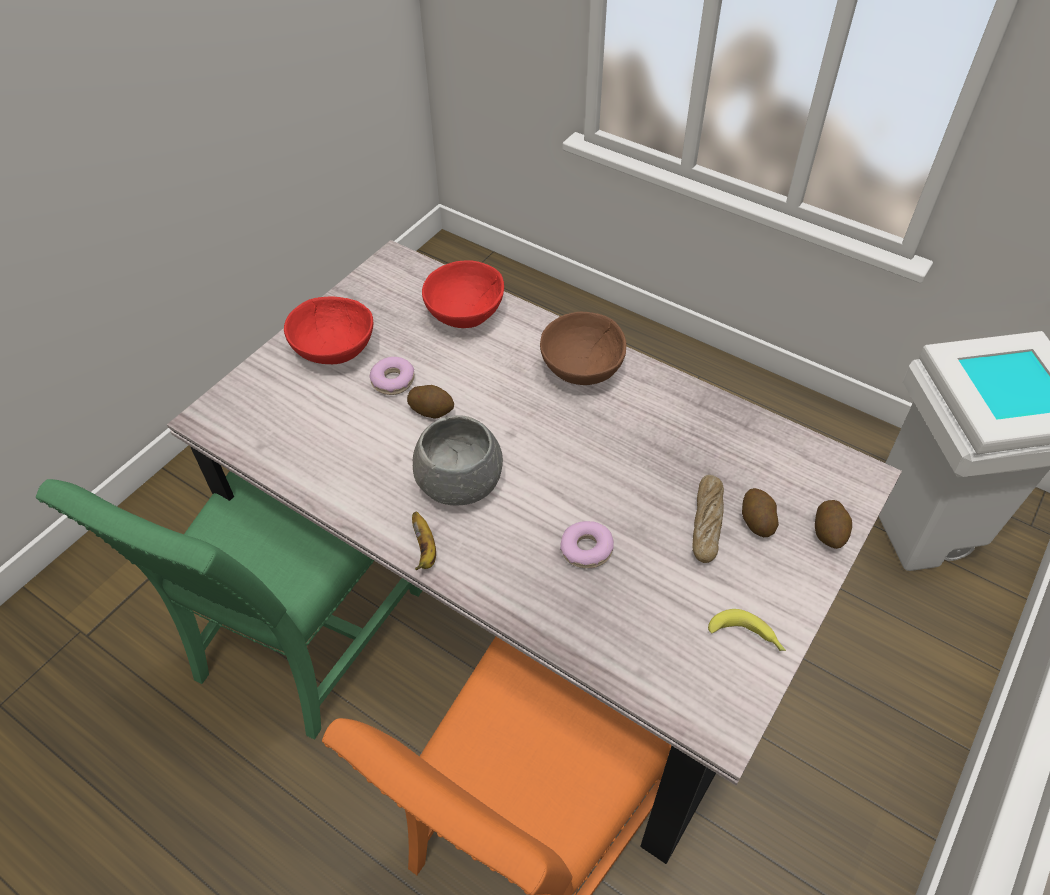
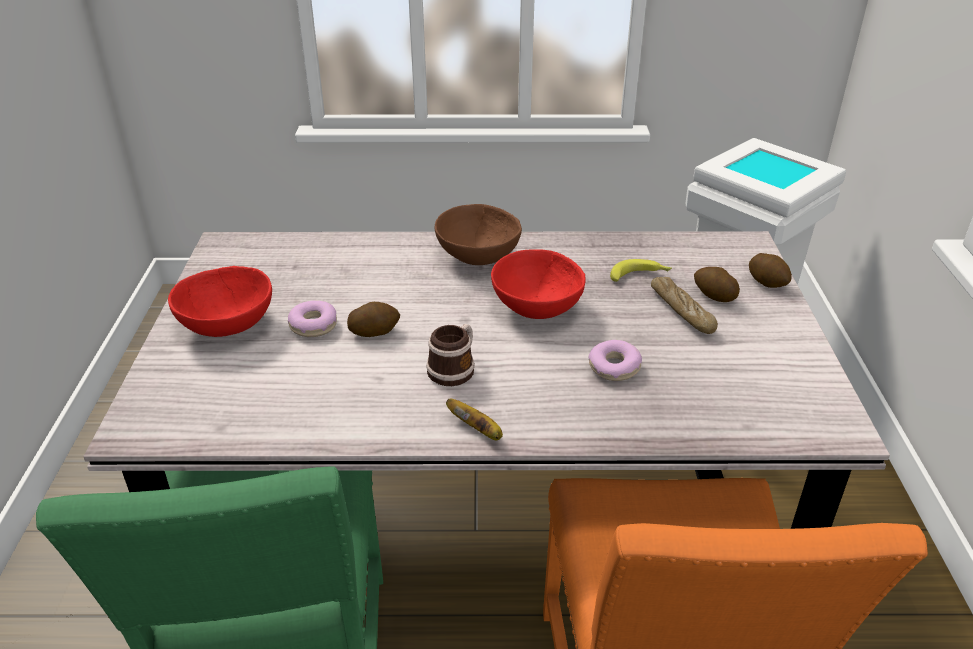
camera: 35 degrees left, 15 degrees down
(459, 480) = (454, 368): grey bowl -> mug
(465, 314) = (334, 257): red bowl -> red bowl (536, 307)
(747, 637) = (790, 366): banana -> banana (640, 276)

